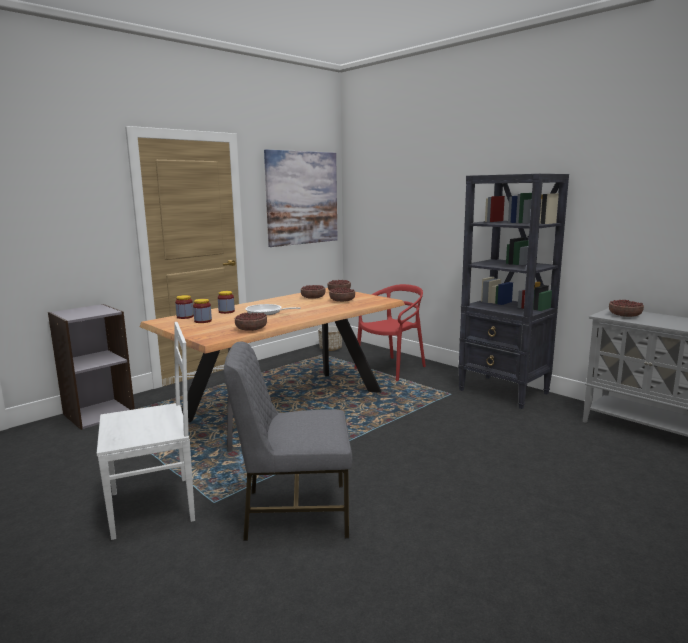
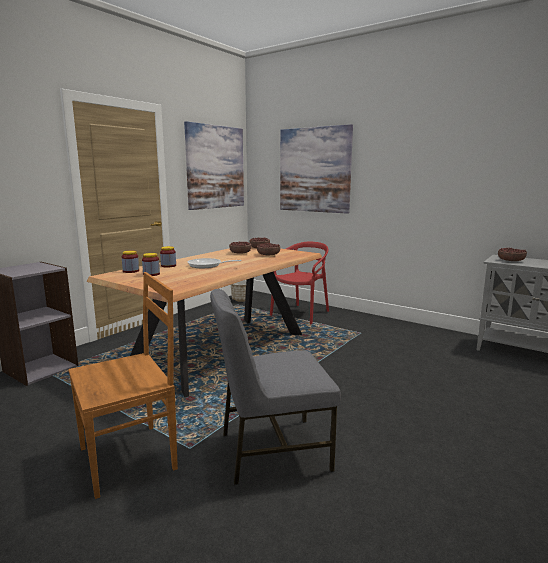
camera: 10 degrees left, 0 degrees up
(155, 506) = (131, 457): white chair -> brown chair
(251, 329) = (204, 280): bowl -> none
(413, 201) = (314, 170): none -> picture
(504, 392) = (402, 329): black bookcase -> none

